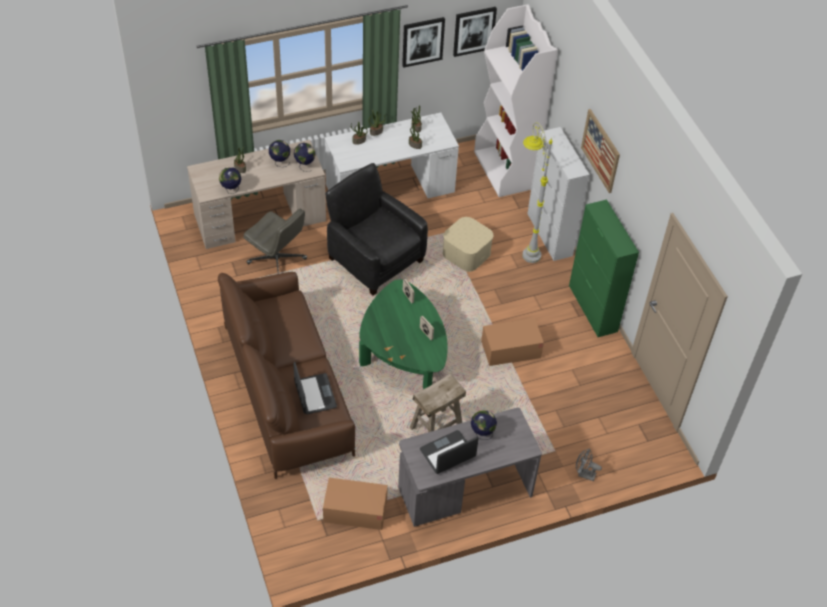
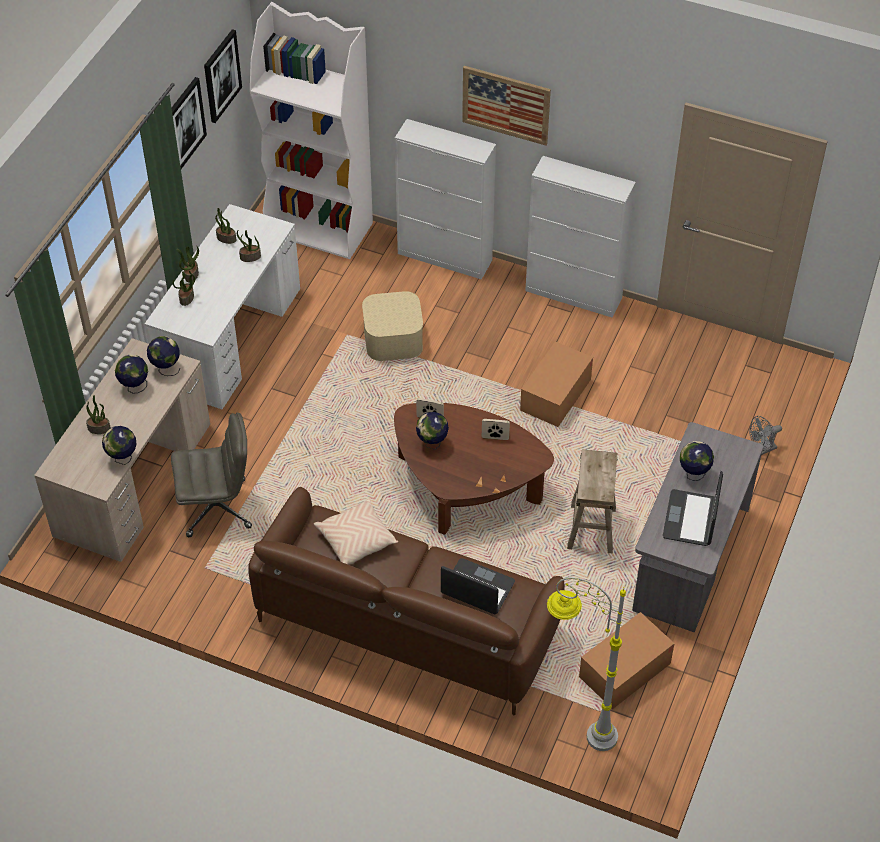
camera: 45 degrees left, 0 degrees up
(293, 321) = (356, 539): none -> beige pillow
(375, 259) = (313, 419): black armchair -> none
(392, 310) = (432, 443): none -> globe
(403, 353) = (466, 485): green coffee table -> brown coffee table
(525, 244) = (435, 284): grey floor lamp -> grey floor lamp (576, 727)
(593, 308) = (574, 294): green cabinet -> white cabinet

